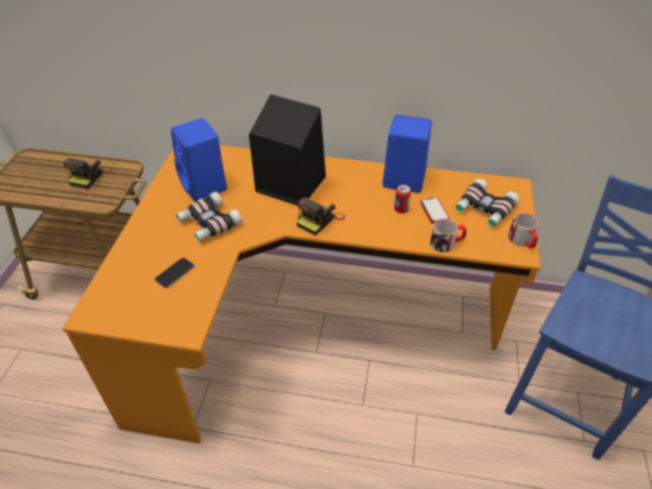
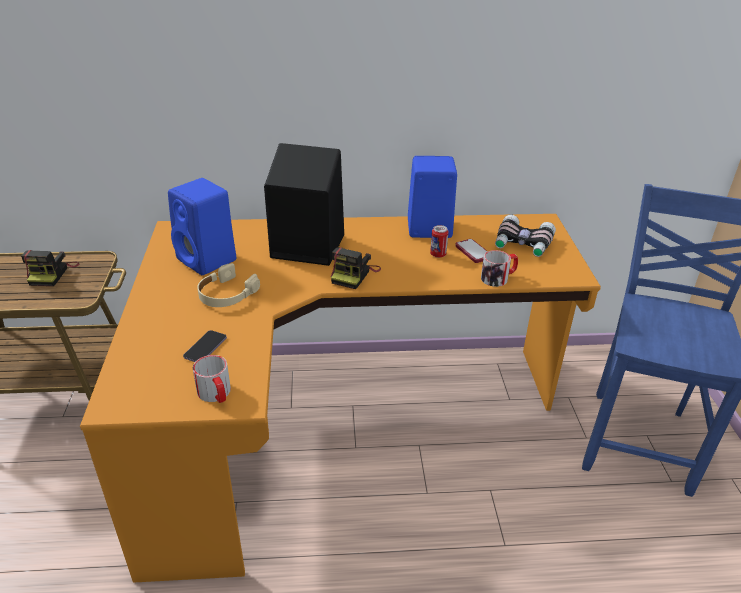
camera: 15 degrees left, 10 degrees down
(208, 223) = (226, 294): binoculars -> beige headphones
(522, 241) = (573, 266): mug -> mug (216, 394)

